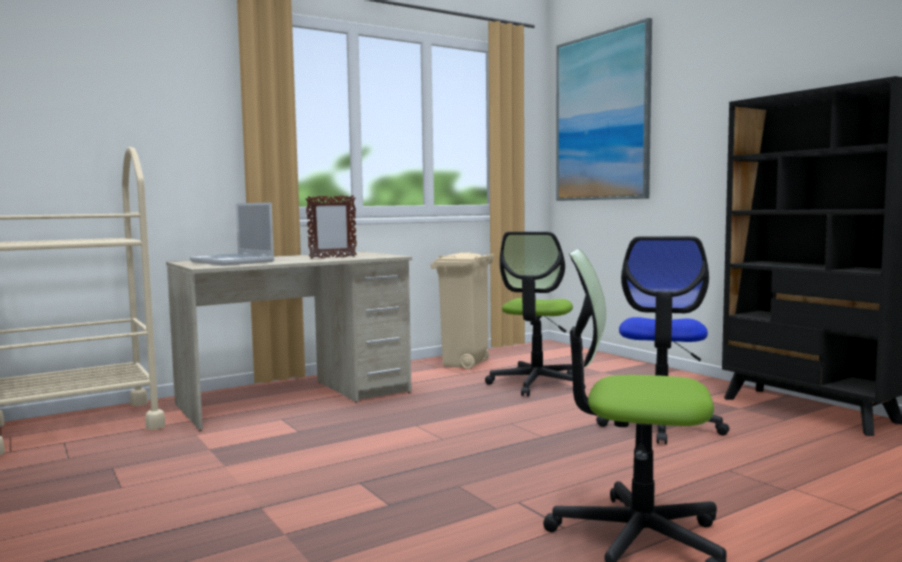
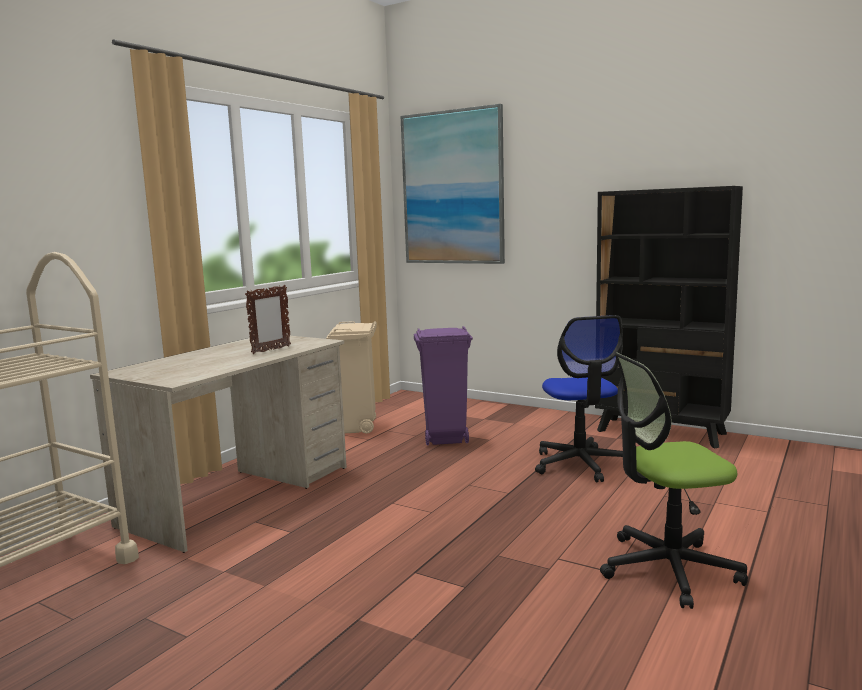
camera: 25 degrees left, 5 degrees up
(234, 262) = (181, 368): laptop -> none
(536, 384) = (445, 440): office chair -> purple trash can

